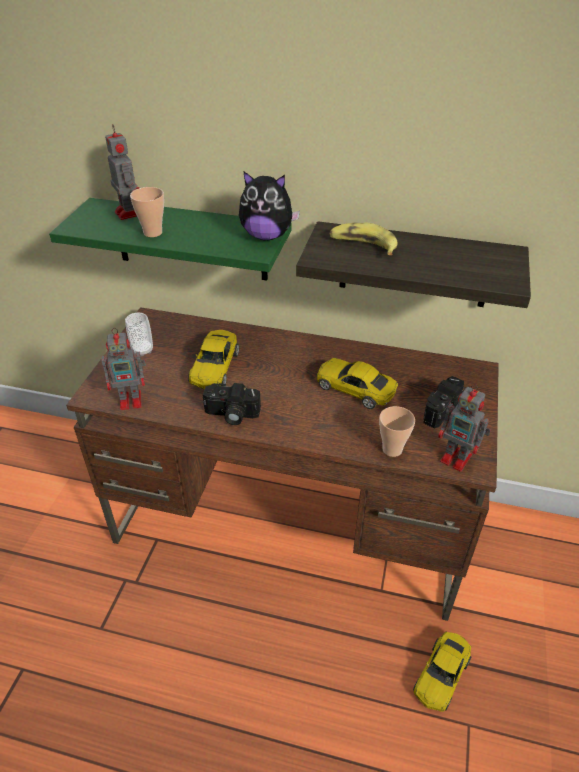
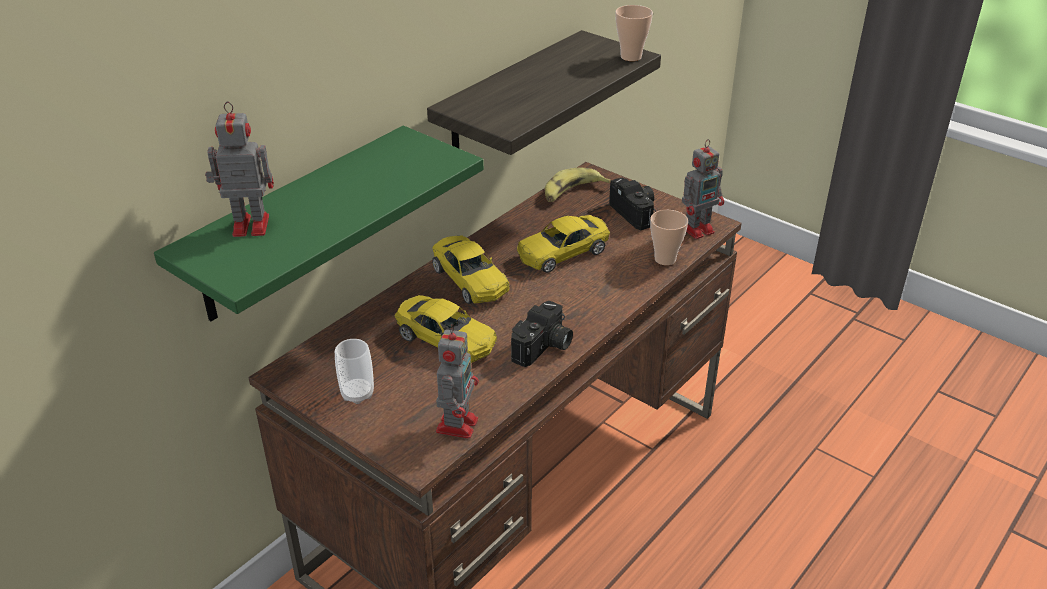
camera: 65 degrees left, 5 degrees down
(153, 233) = (331, 217): cup -> cup (631, 57)
(267, 236) = (422, 145): plush toy -> none
(363, 246) = (507, 98): banana -> banana (572, 192)
(441, 675) = (763, 444): yellow toy car -> yellow toy car (470, 279)

